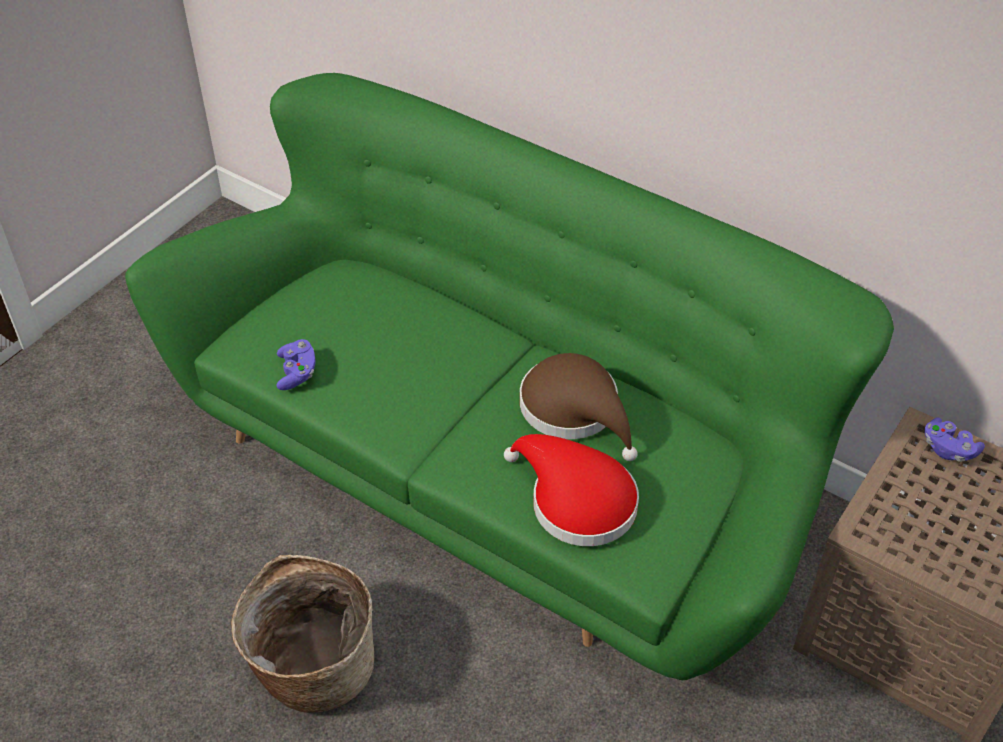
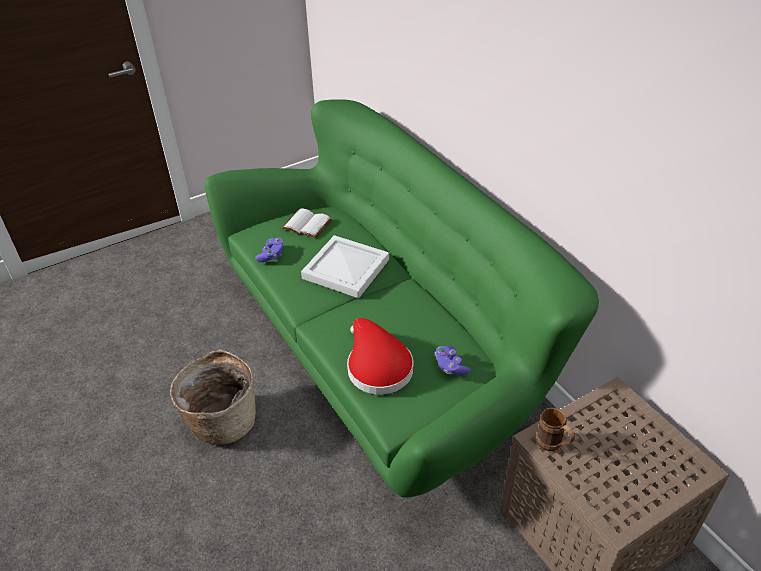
camera: 25 degrees right, 5 degrees down
(320, 304) = (305, 225): none -> white book
(434, 358) = (347, 268): none -> white tray
(575, 410) = (408, 318): brown hat -> none
(885, 533) = (553, 446): none -> brown mug
(948, 449) = (628, 410): purple game controller -> purple game controller (450, 366)

